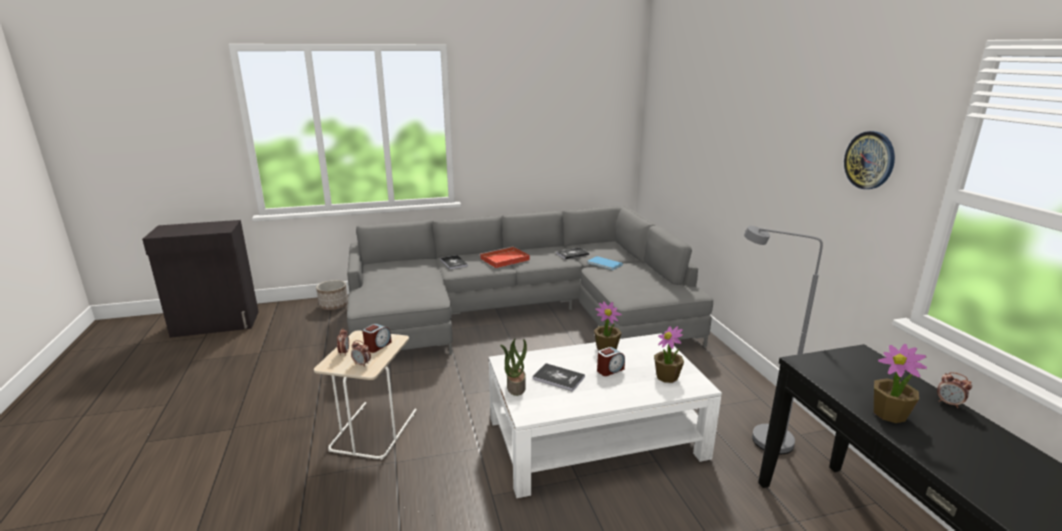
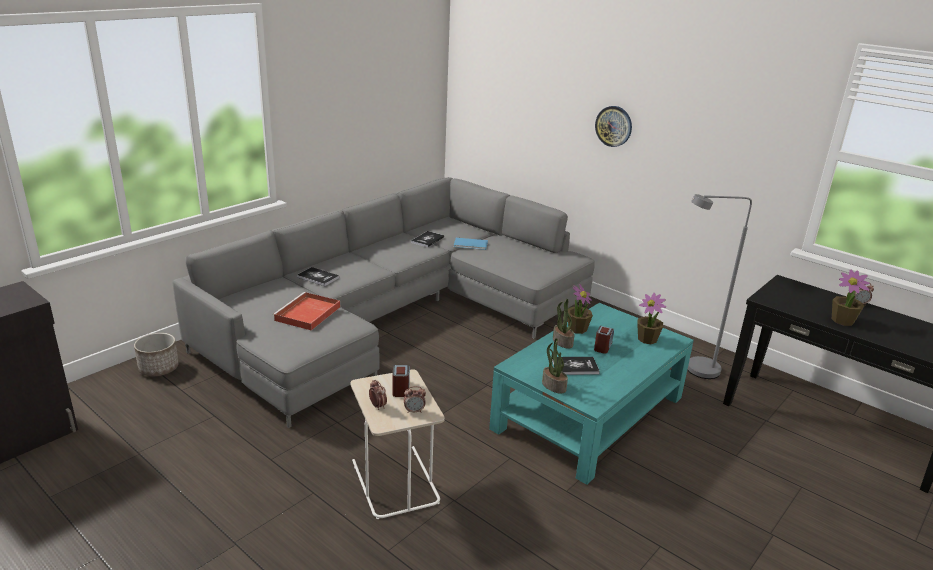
camera: 35 degrees left, 5 degrees up
(504, 259) = (367, 261): red tray -> red tray (307, 314)
(576, 355) = (562, 342): none -> potted plant
(596, 437) = (589, 412): white coffee table -> turquoise coffee table
(869, 160) = (758, 127): wall clock -> wall clock (613, 126)

